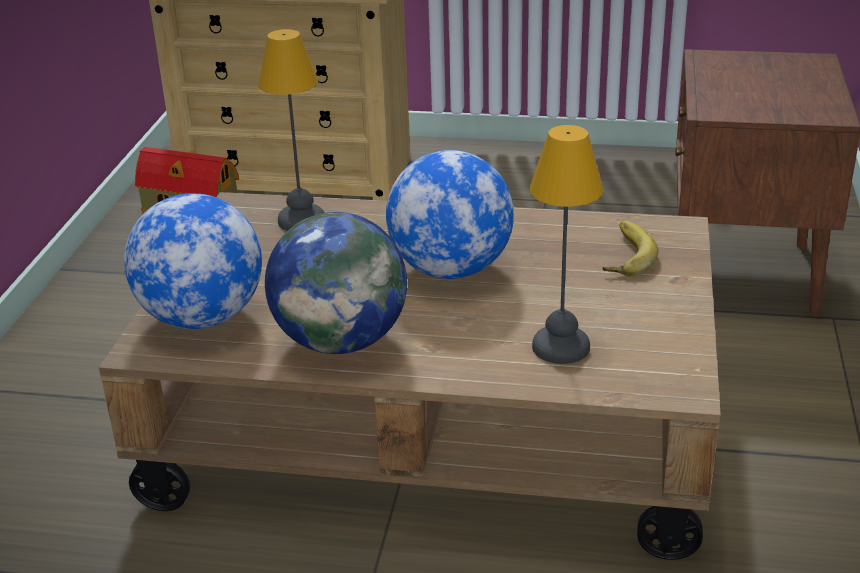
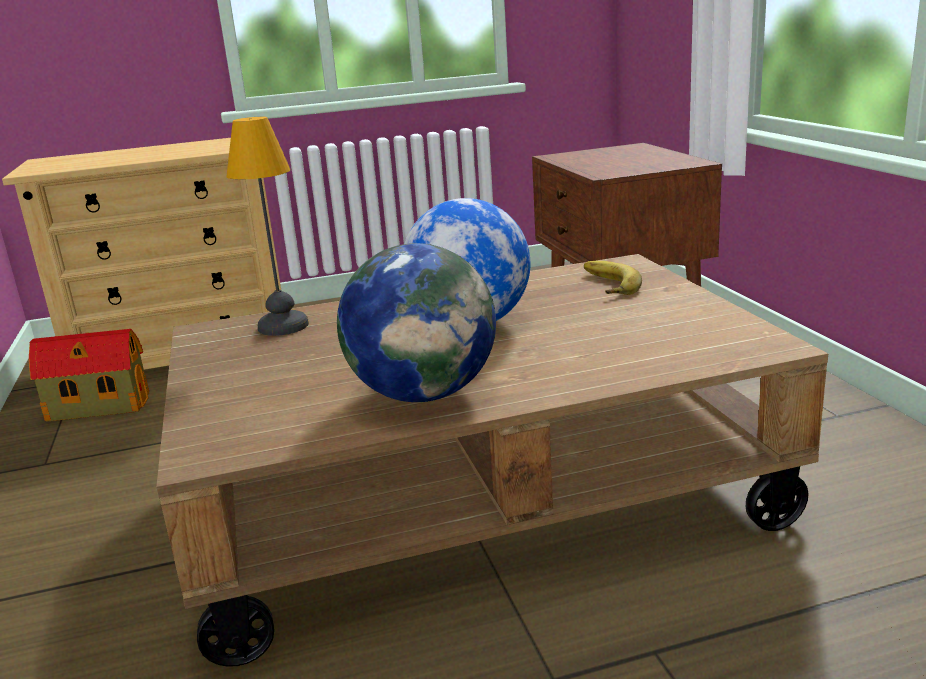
camera: 25 degrees left, 10 degrees down
(202, 318) = (248, 415): globe -> none
(561, 346) = (635, 346): table lamp -> none

